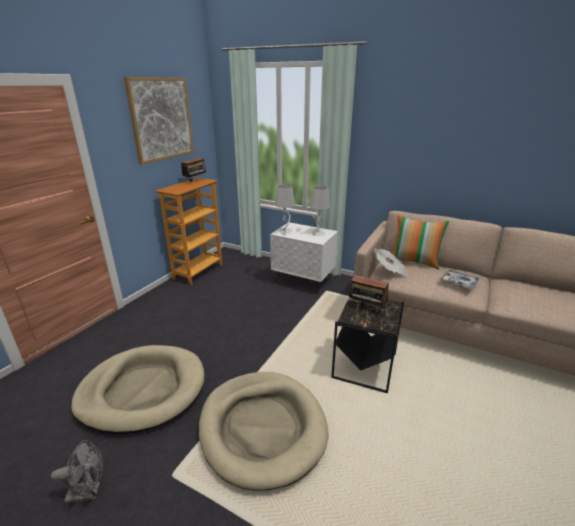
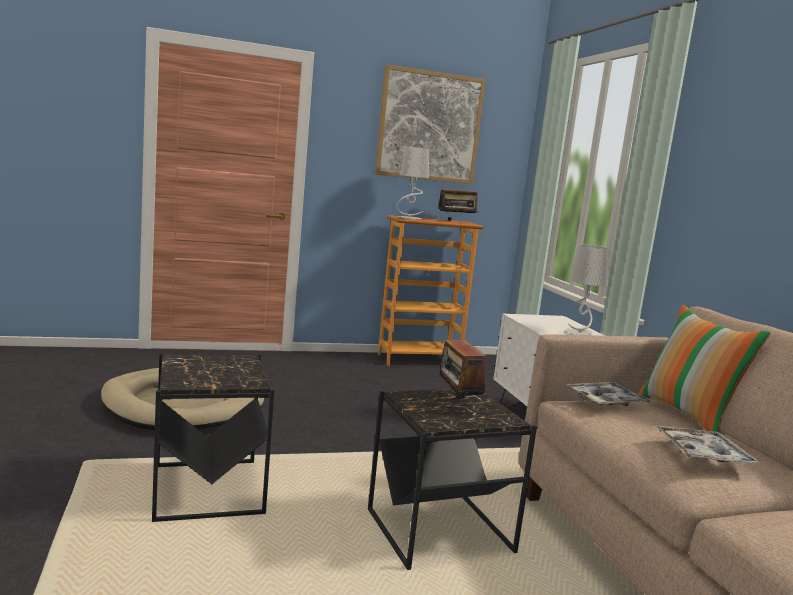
camera: 45 degrees right, 15 degrees down
(88, 492) = (31, 430): grey fan -> none
(262, 428) = (208, 489): beige dog bed -> black side table
(285, 231) = (530, 318): grey table lamp -> grey table lamp (409, 218)
(390, 270) = (605, 401): newspaper -> tray

